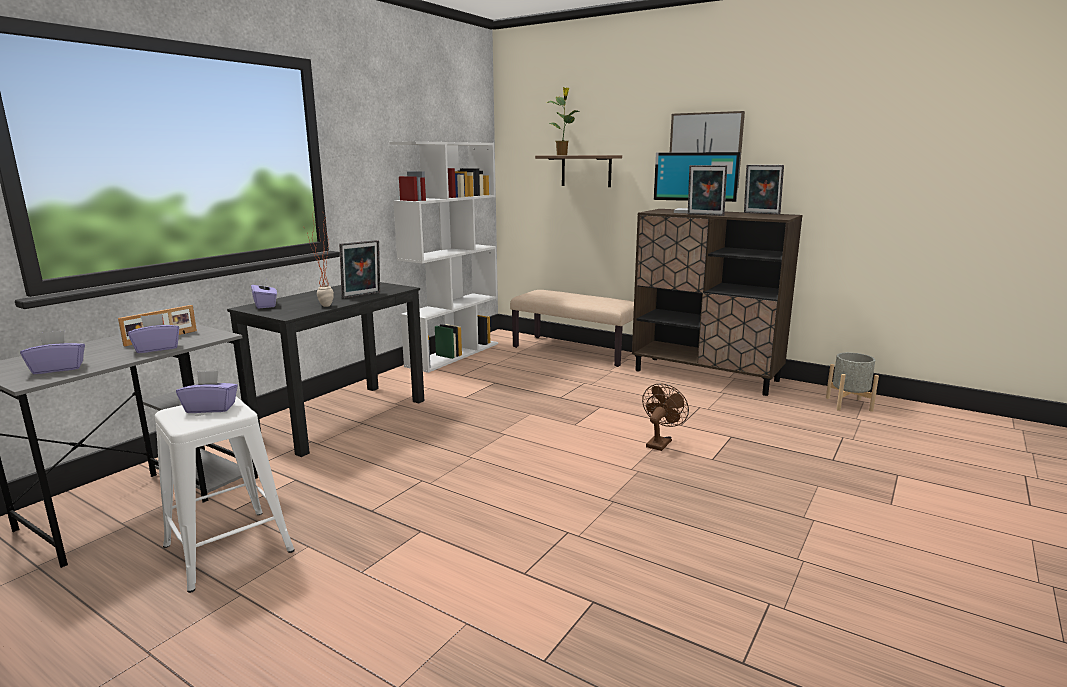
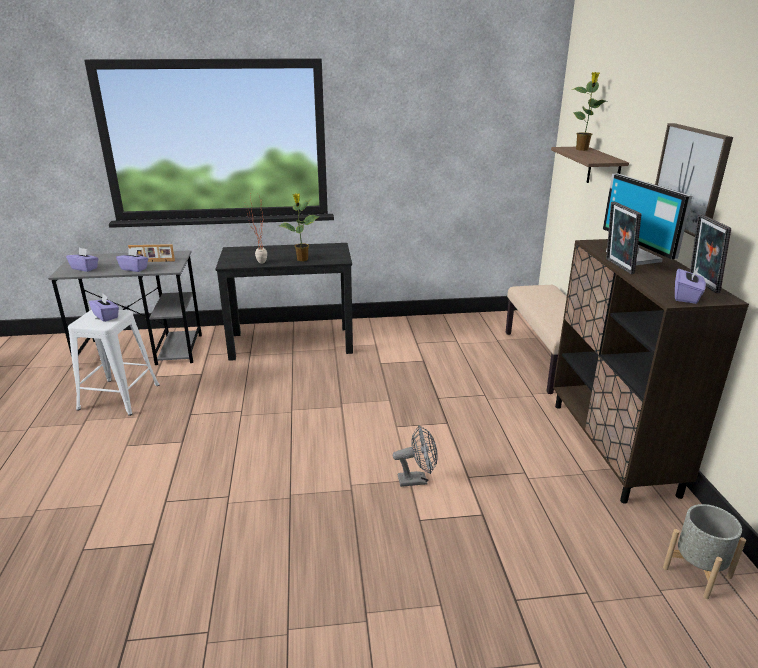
camera: 50 degrees right, 10 degrees up
(265, 305) = (242, 250): purple tissue box -> purple tissue box (686, 297)
(362, 295) = (302, 259): picture frame -> potted plant
(453, 354) = (448, 321): white bookcase -> none
(660, 442) = (417, 480): brown fan -> grey fan

